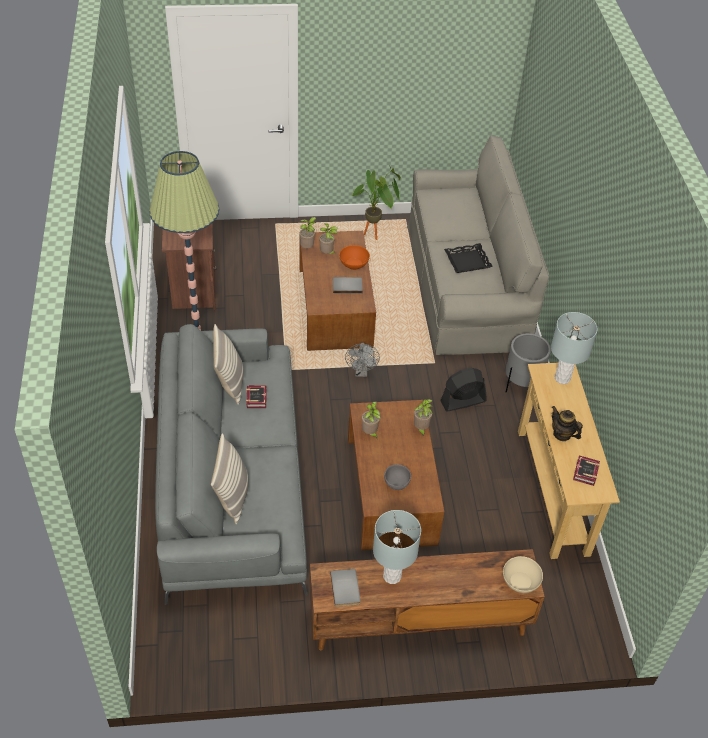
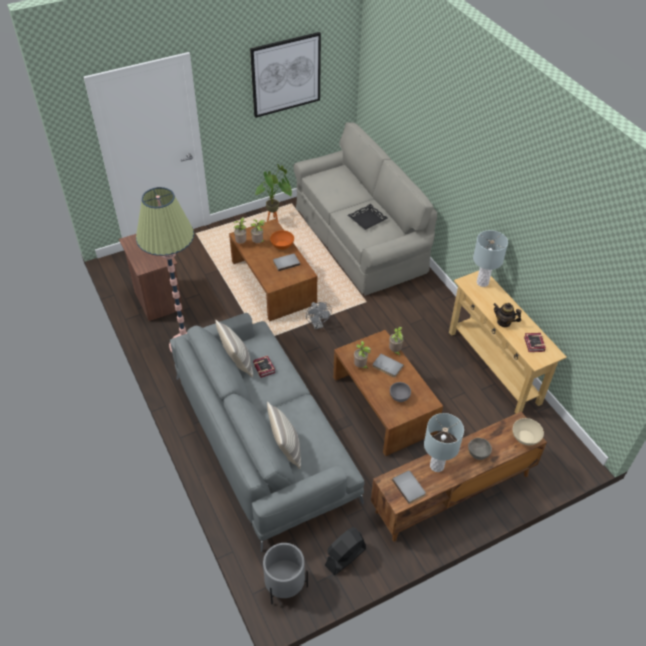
camera: 20 degrees left, 0 degrees up
(401, 444) = (387, 367): none -> grey book
(420, 58) = (286, 75): none -> picture
(450, 579) = (478, 453): none -> grey bowl
(463, 401) = (400, 323): black fan -> black fan (345, 557)
(522, 383) = (434, 297): grey planter -> grey planter (285, 585)

